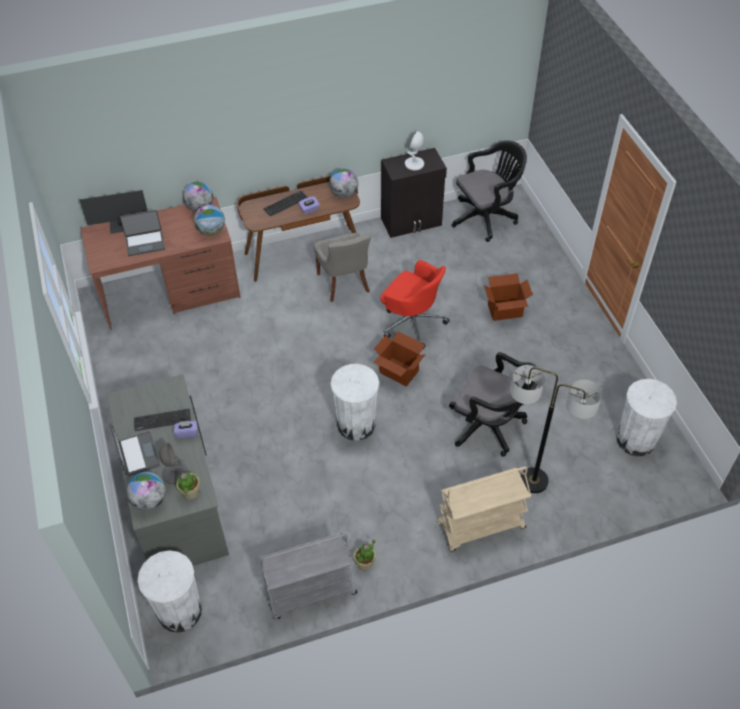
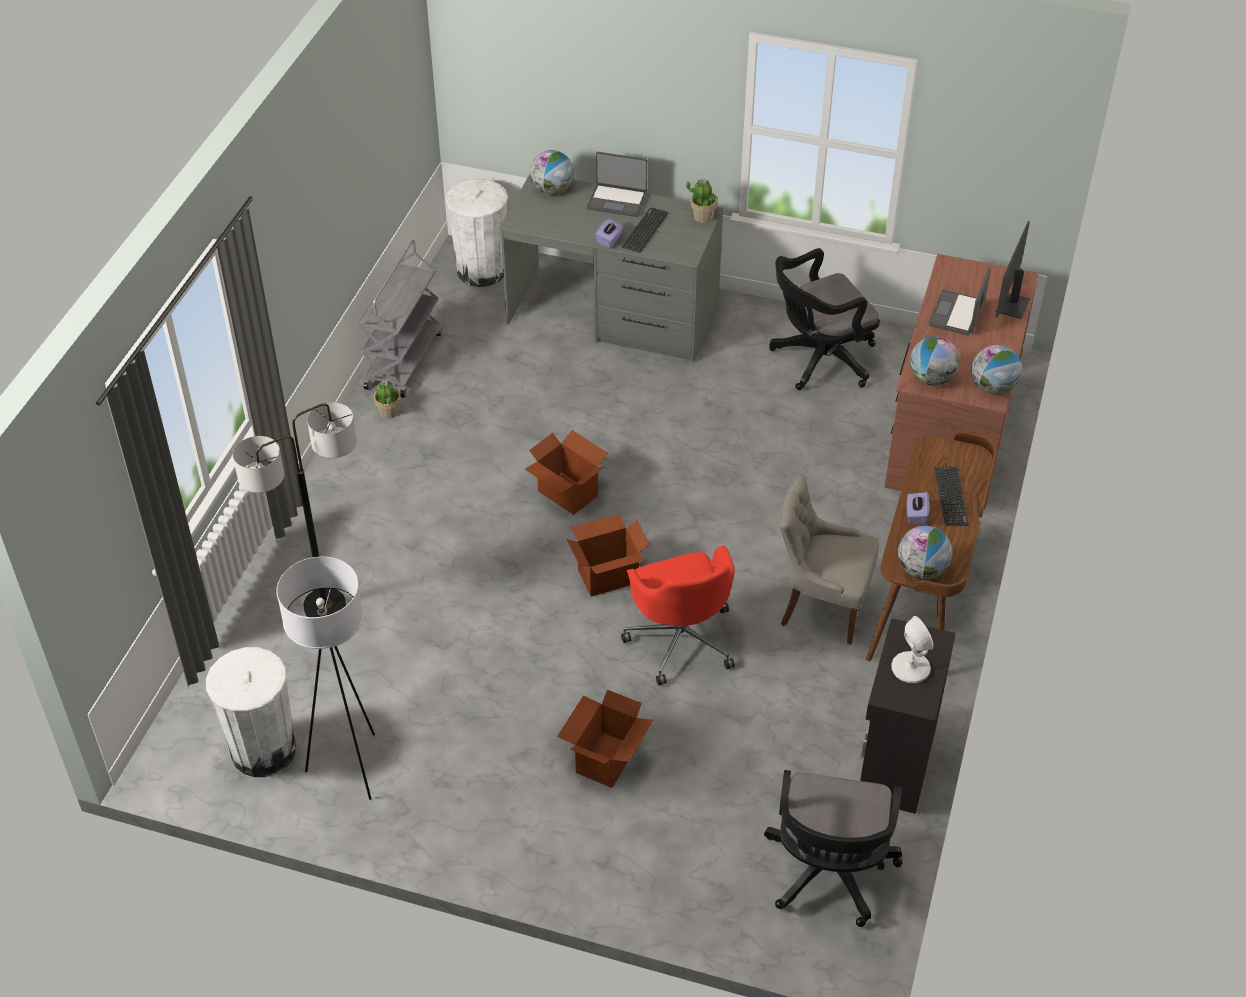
camera: 125 degrees right, 5 degrees down
(174, 473) = (567, 215): grey table lamp -> none
(190, 492) = (532, 217): potted plant -> potted plant (703, 216)
(356, 424) = (567, 494): white trash can -> cardboard box
(412, 322) = (681, 639): red office chair -> red office chair turned 90 degrees counterclockwise
(480, 526) = (325, 523): beige cart -> none
(490, 426) = (437, 614): black office chair -> black office chair (818, 360)
(606, 398) = (351, 767): none -> white floor lamp

